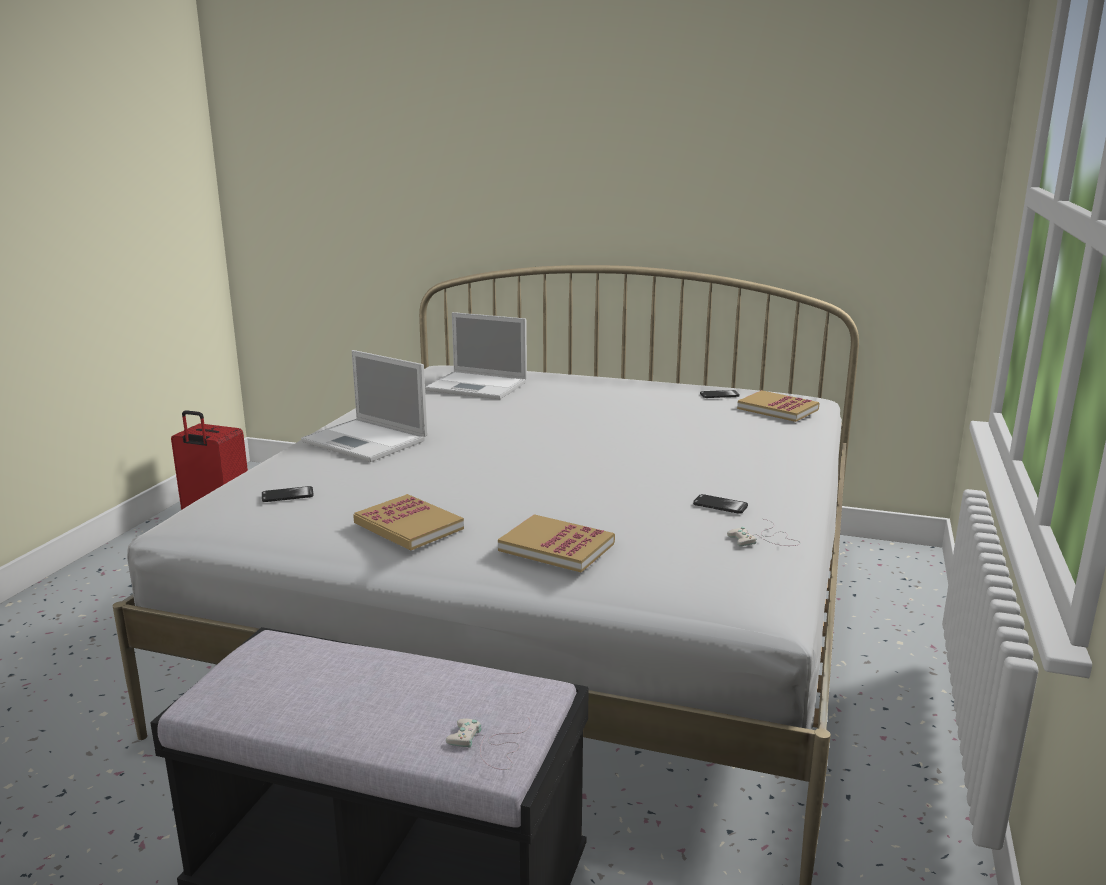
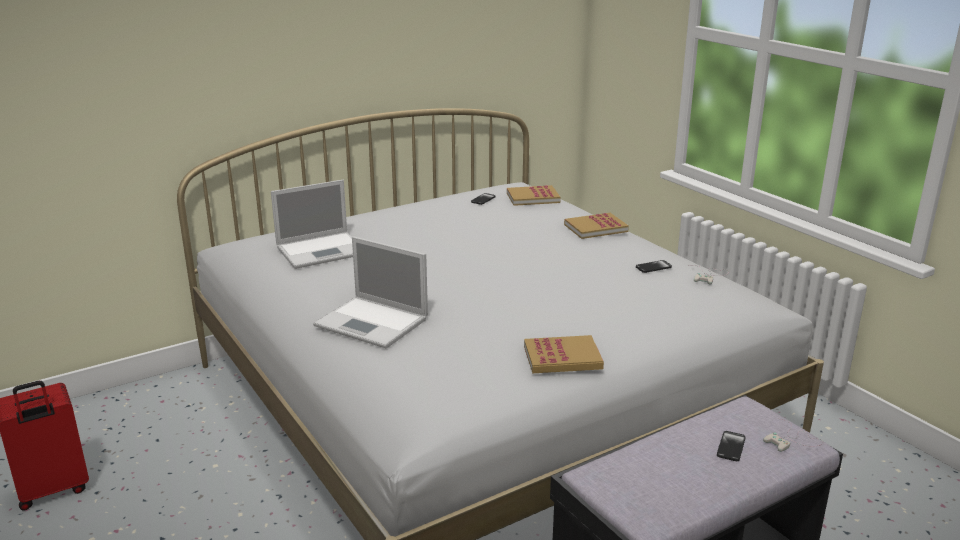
camera: 50 degrees left, 5 degrees up
(287, 495) = (440, 382): phone -> phone (731, 447)
(367, 441) = (373, 322): laptop -> laptop turned 45 degrees clockwise
(556, 547) = (654, 327): book -> book (595, 228)

